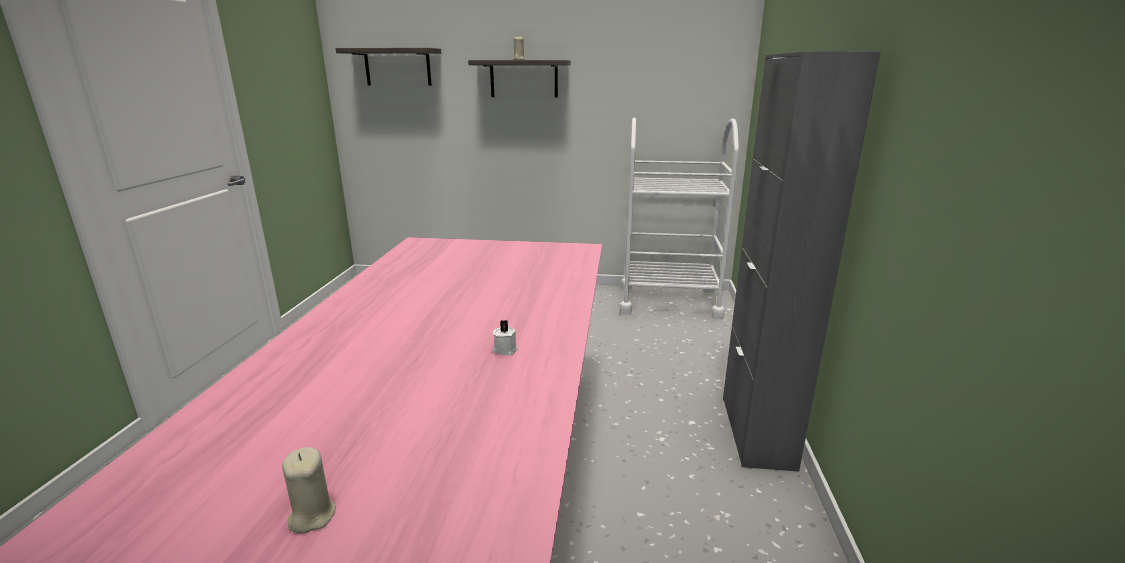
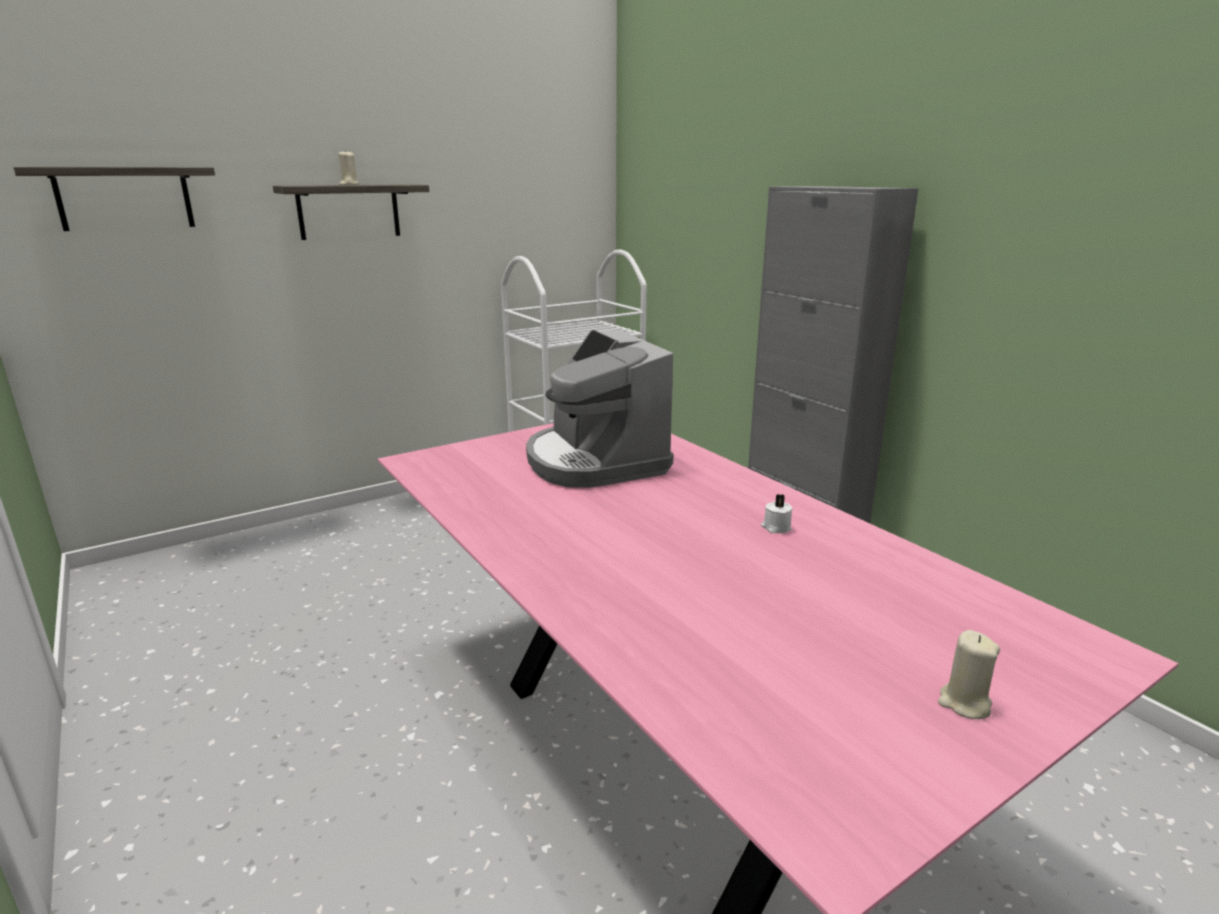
camera: 40 degrees left, 0 degrees up
(504, 270) = (595, 461): none -> coffee machine

